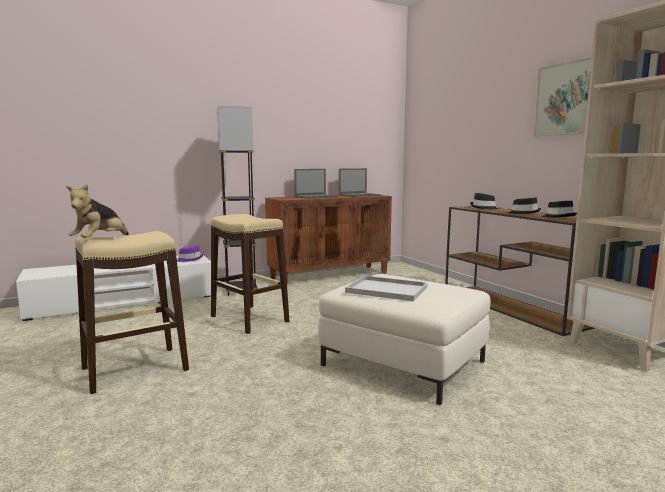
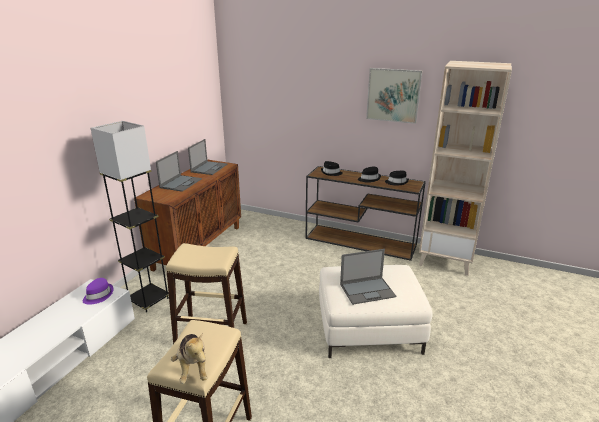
camera: 40 degrees left, 15 degrees up
(388, 290) = (368, 290): white tray -> laptop

